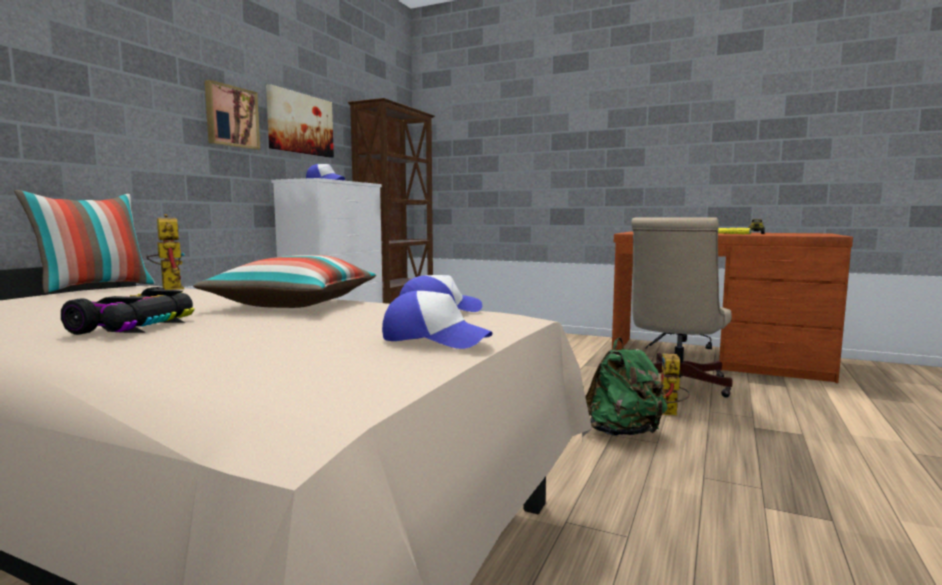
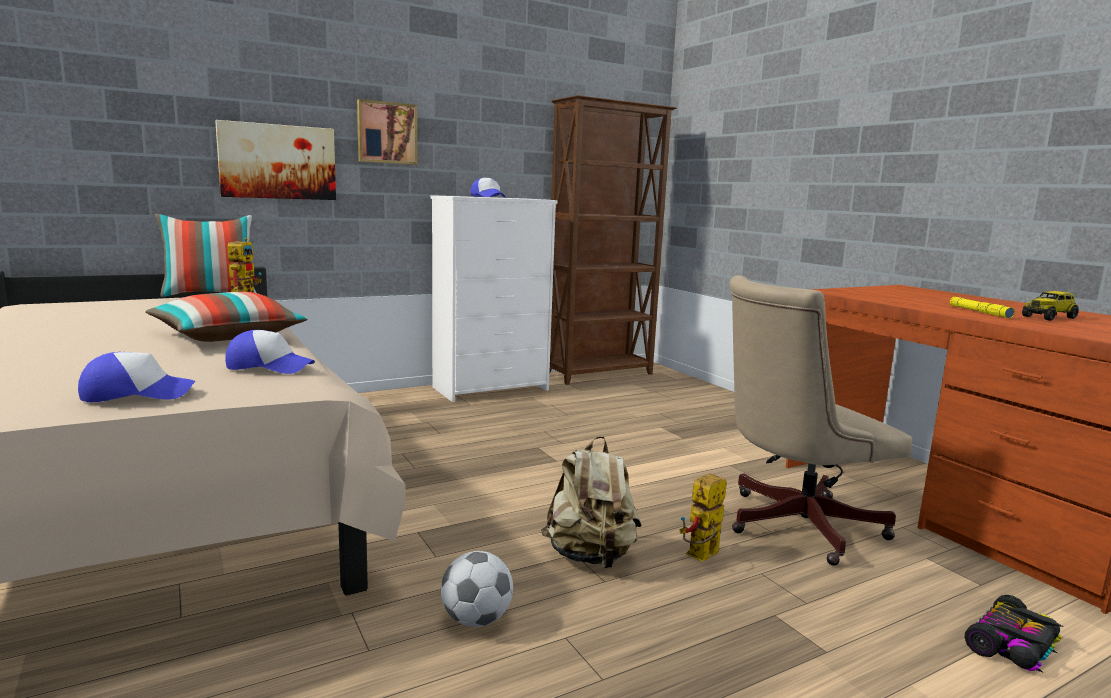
camera: 35 degrees right, 5 degrees up
(137, 325) = (77, 339): toy car -> toy car (1013, 646)
(300, 124) = (478, 132): picture -> picture (278, 162)
(435, 339) = (137, 394): cap -> cap turned 75 degrees counterclockwise
(622, 433) = (590, 556): green backpack -> beige backpack
(644, 490) = (476, 619): none -> football

